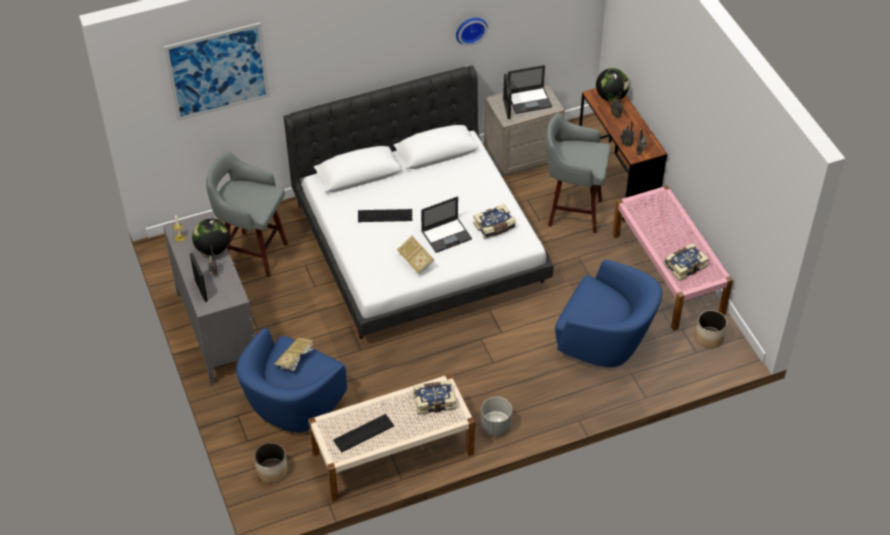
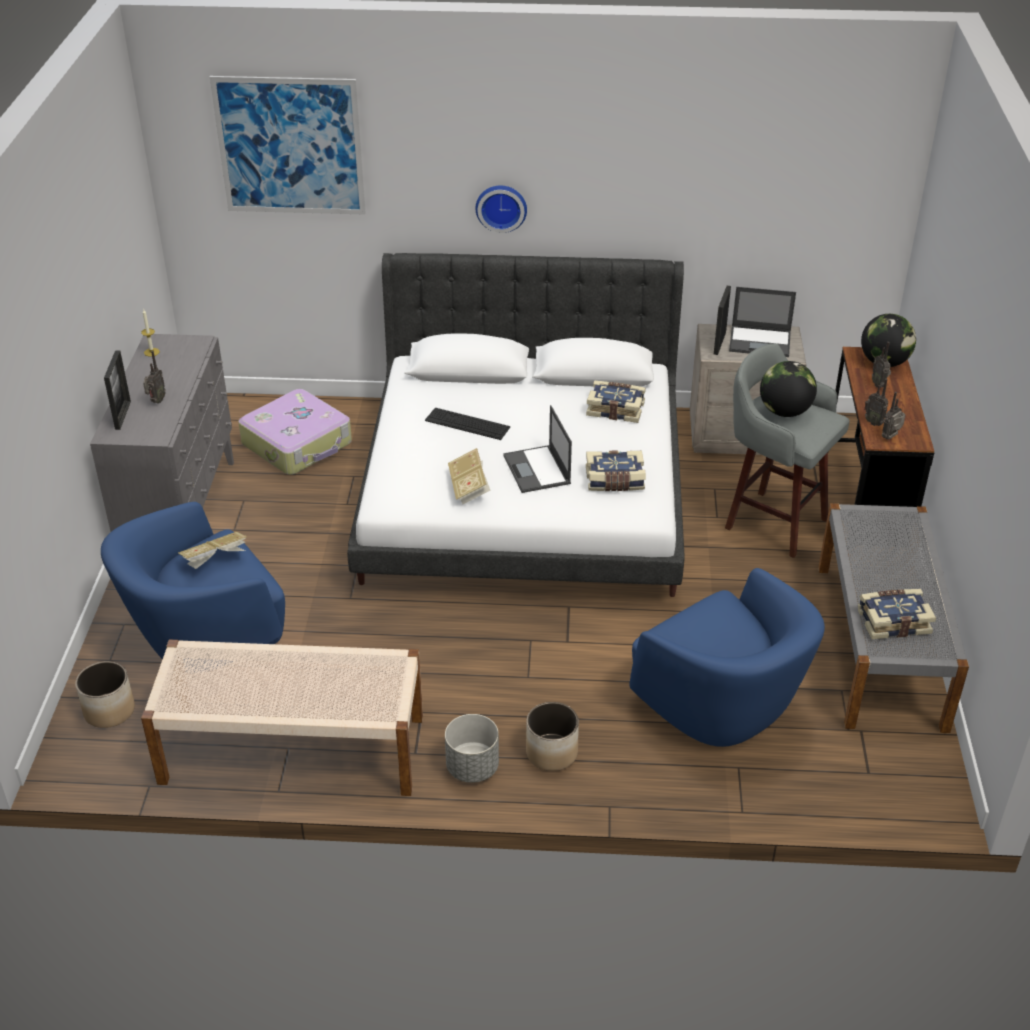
camera: 25 degrees right, 10 degrees down
(213, 249) = (180, 375): globe -> globe (784, 412)
(253, 253) = (298, 444): grey stool -> suitcase
(363, 433) = (229, 686): keyboard -> none
(434, 401) = (366, 678): book -> book (615, 409)
(447, 235) = (537, 470): laptop -> laptop turned 75 degrees clockwise
(470, 29) = (686, 198): wall clock -> wall clock (501, 207)
(668, 273) = (881, 645): pink bench -> grey bench
(709, 338) = (903, 759): planter -> planter (552, 753)

